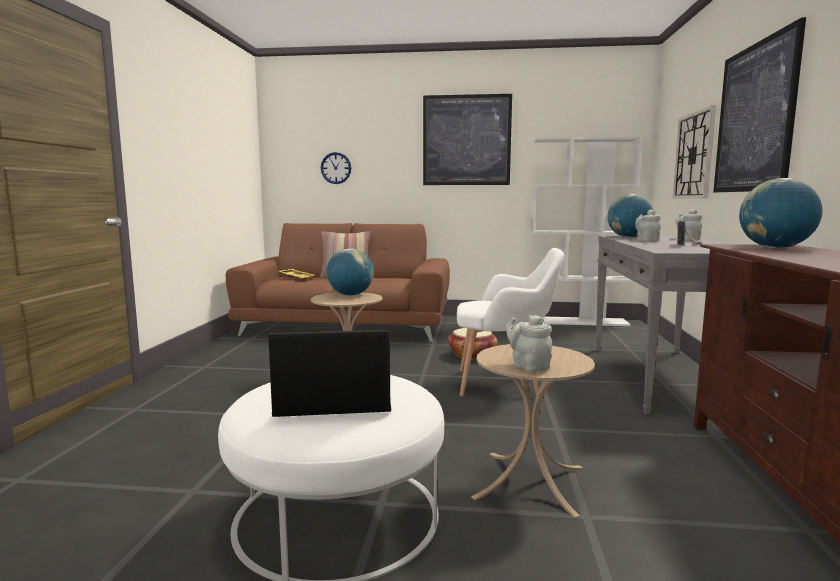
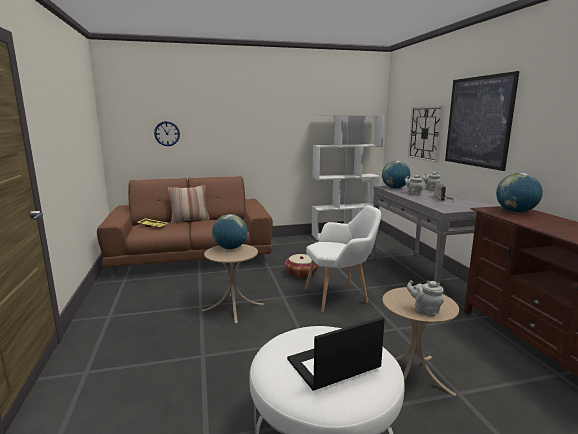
camera: 20 degrees left, 5 degrees up
(466, 140) = (267, 113): picture -> none

